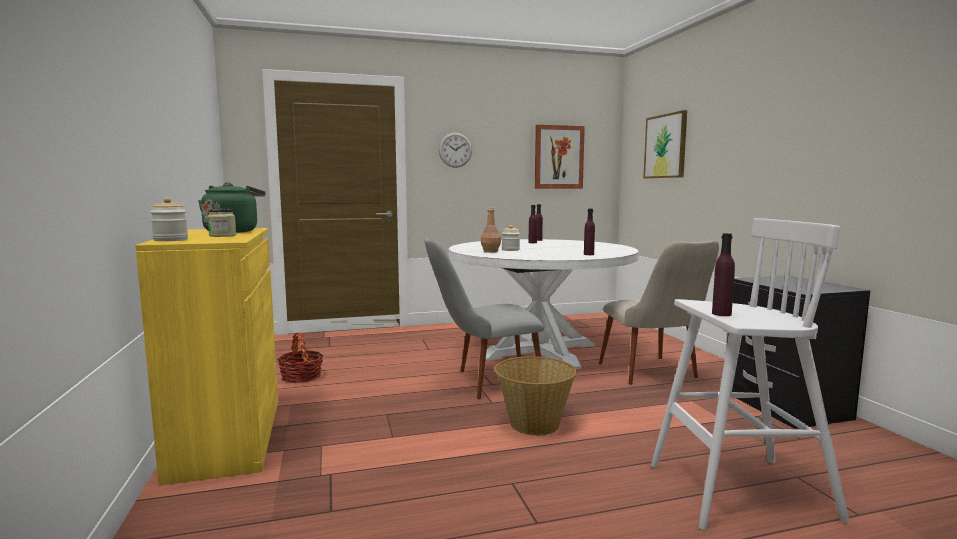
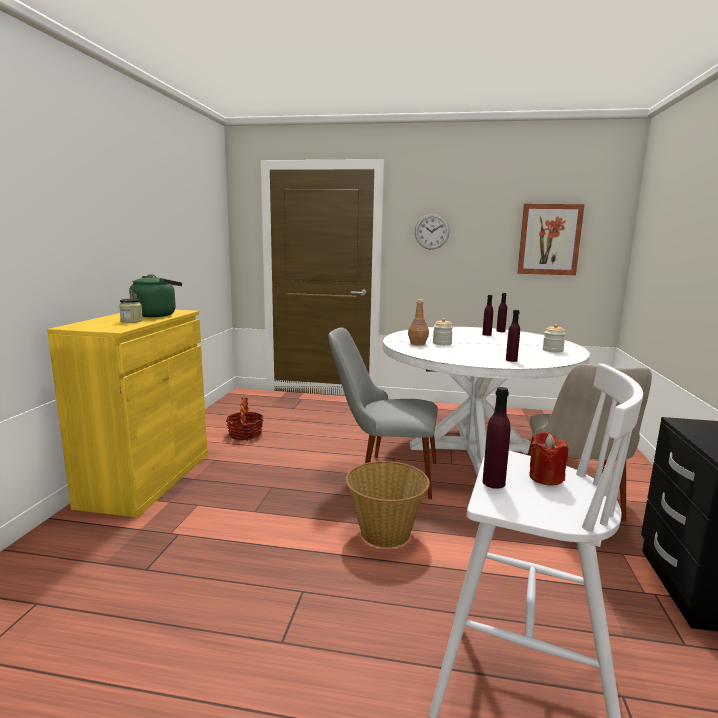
camera: 25 degrees right, 5 degrees up
(170, 240) = (83, 324): jar -> jar (552, 350)
(665, 146) = (670, 232): picture -> none
(741, 308) = (545, 478): none -> red candle

